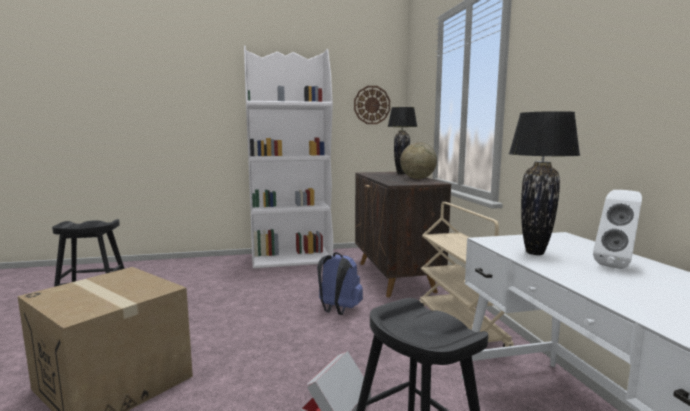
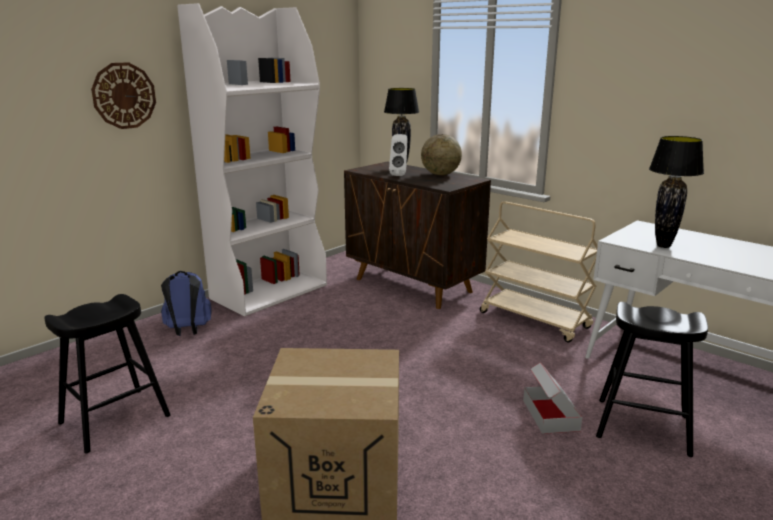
camera: 35 degrees left, 10 degrees up
(338, 310) = (417, 335): blue backpack -> blue backpack (188, 331)
(372, 105) = (327, 76): wall clock -> wall clock (124, 95)
(616, 265) = (716, 246): white speaker -> white speaker (399, 175)

